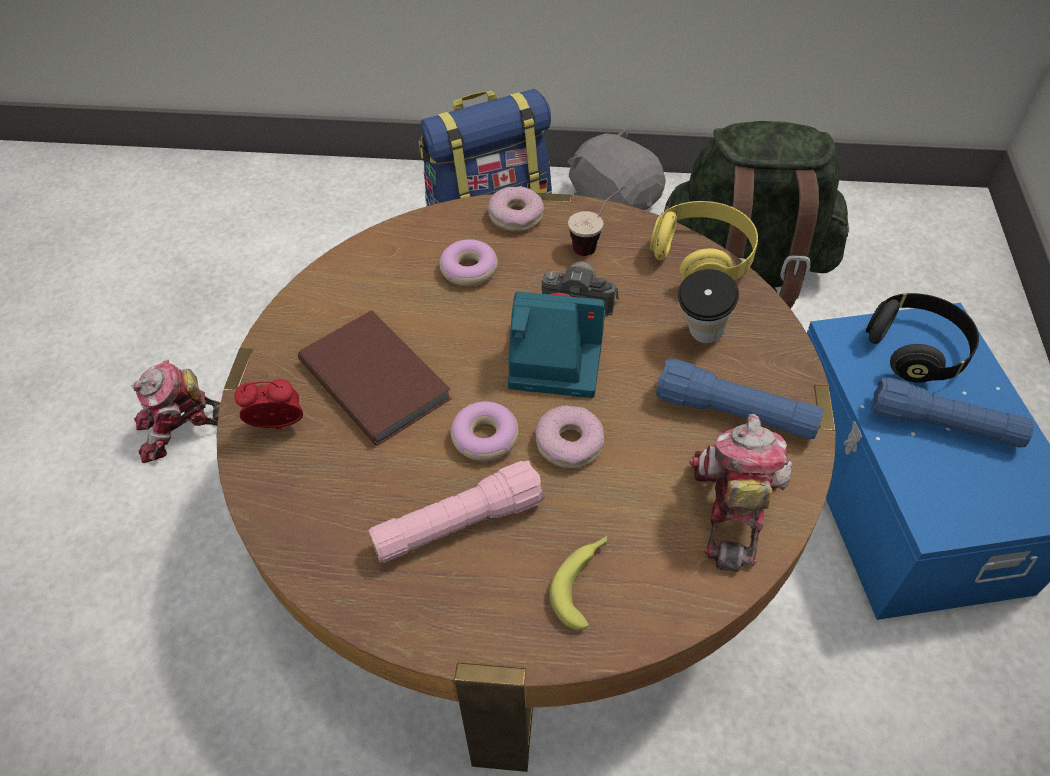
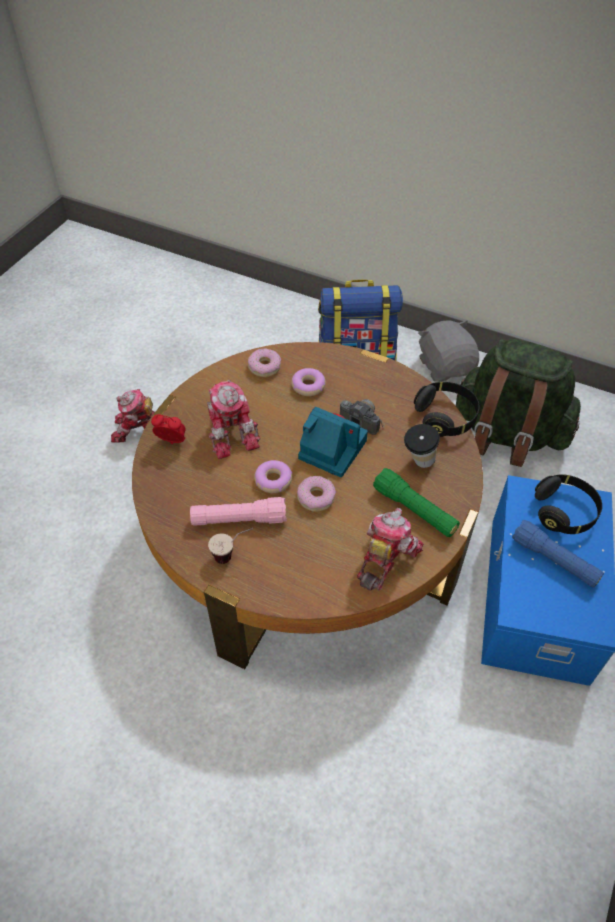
camera: 20 degrees right, 0 degrees up
(376, 377) = (232, 431): brown book -> toy robot
(515, 216) = (349, 362): donut -> donut (264, 367)
(584, 582) = (288, 569): banana -> none
(595, 243) = (387, 391): cup -> cup (233, 555)
(702, 258) = (445, 417): yellow headphones -> black headphones
(734, 413) = (415, 510): blue flashlight -> green flashlight

